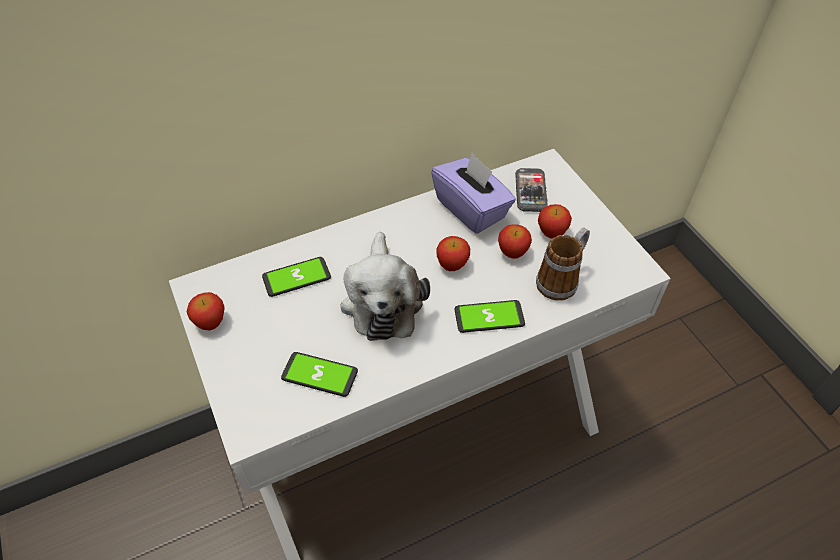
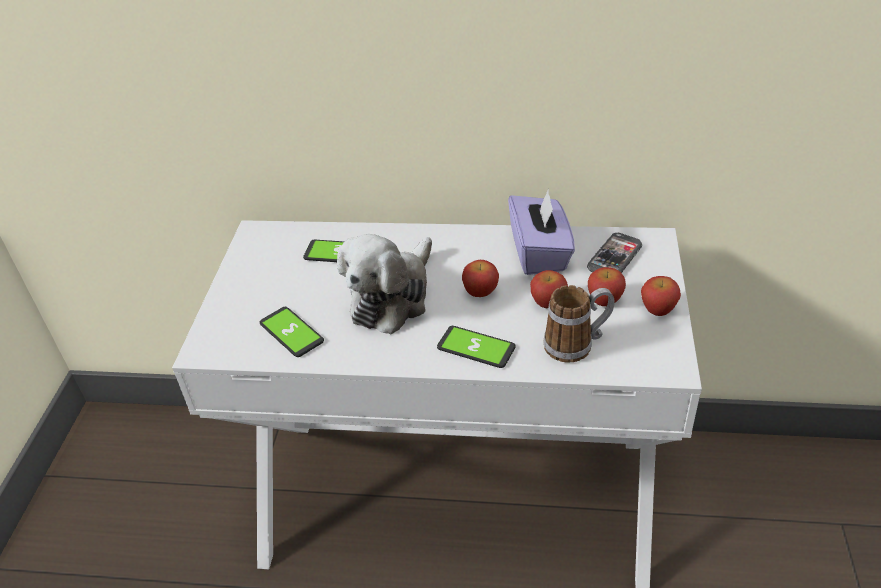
camera: 35 degrees right, 10 degrees down
(210, 321) = (245, 260): apple -> apple (658, 309)

